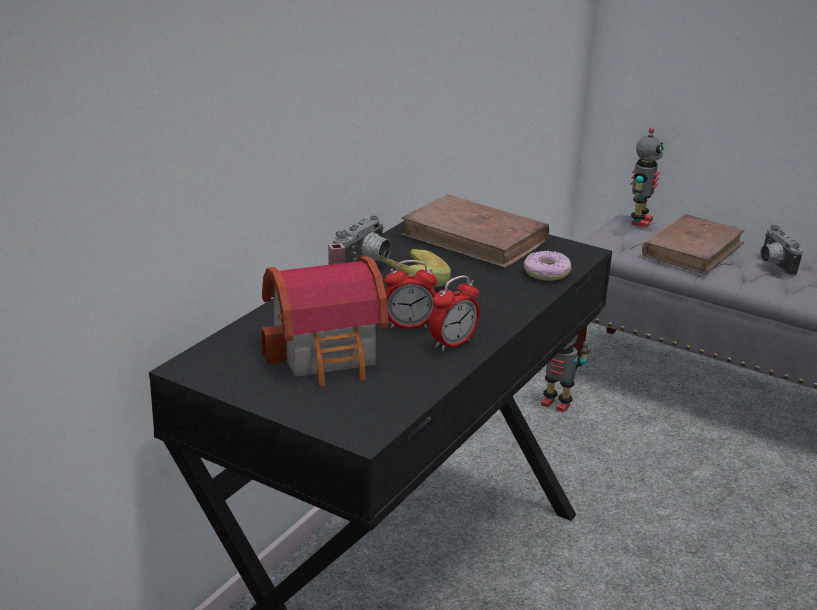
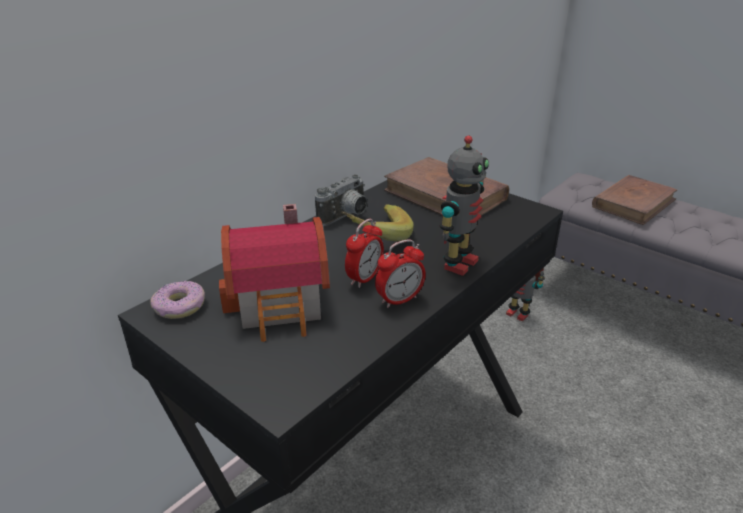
camera: 10 degrees right, 5 degrees up
(408, 326) = (364, 278): alarm clock -> alarm clock turned 60 degrees counterclockwise
(547, 273) = (501, 230): donut -> donut (180, 306)
(639, 221) = (592, 179): toy robot -> toy robot (458, 263)
(772, 264) = (700, 218): camera -> none

